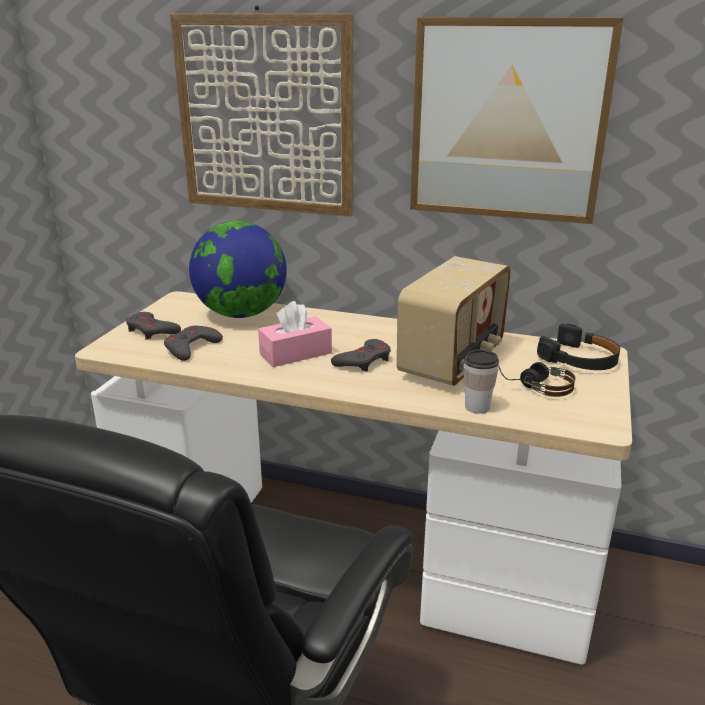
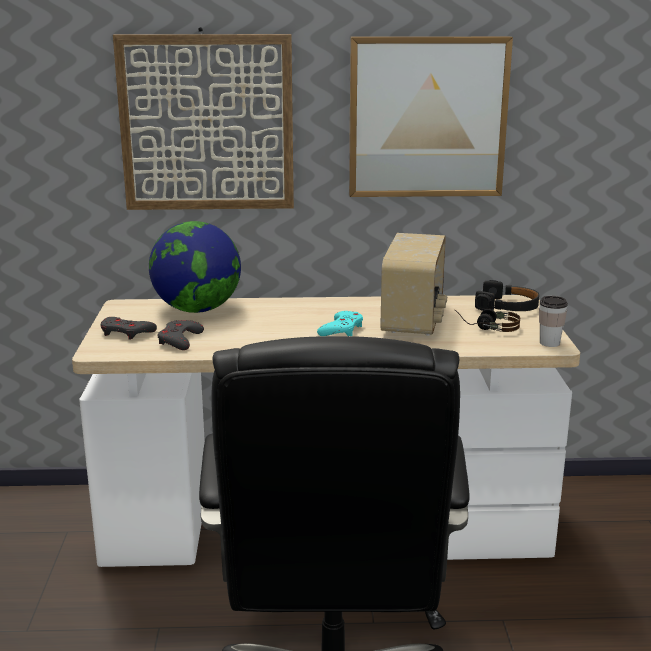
camera: 20 degrees left, 5 degrees down
(295, 353) = (279, 332): pink tissue box -> none
(363, 361) = (341, 329): grey game controller -> turquoise game controller
(477, 407) = (457, 347): cup -> cup (549, 343)

